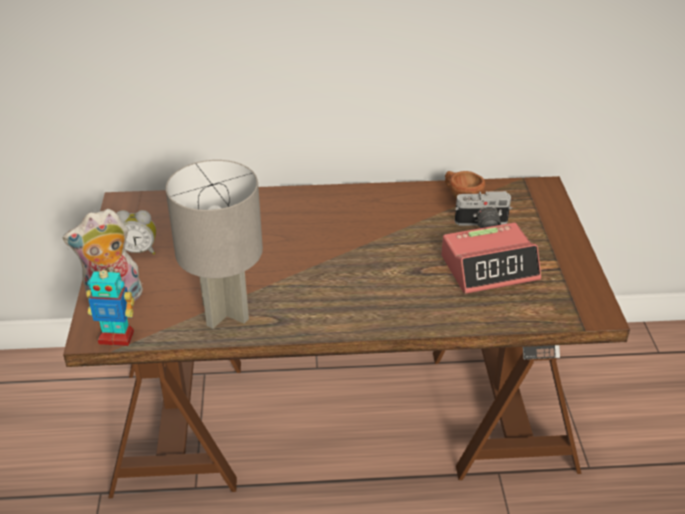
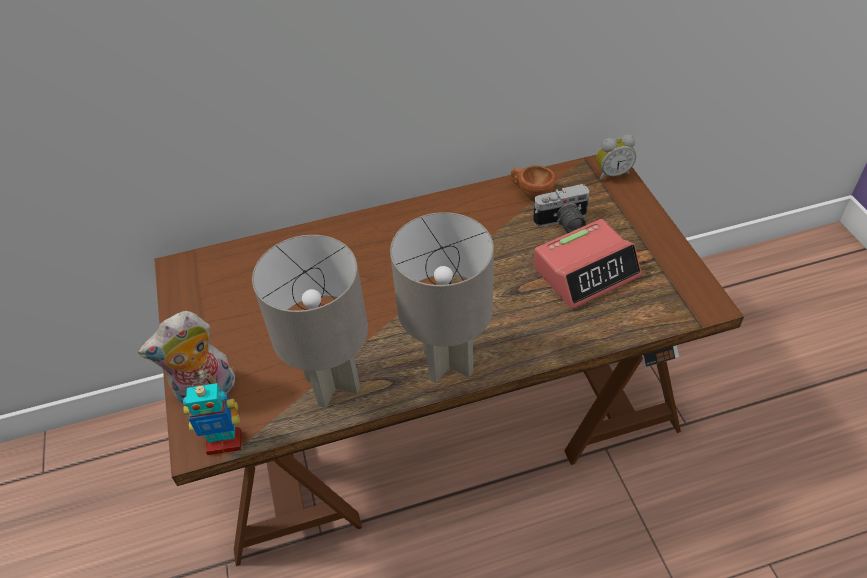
camera: 10 degrees left, 10 degrees up
(139, 250) = (215, 325): alarm clock -> alarm clock (612, 174)
(334, 314) = (448, 361): none -> grey table lamp

